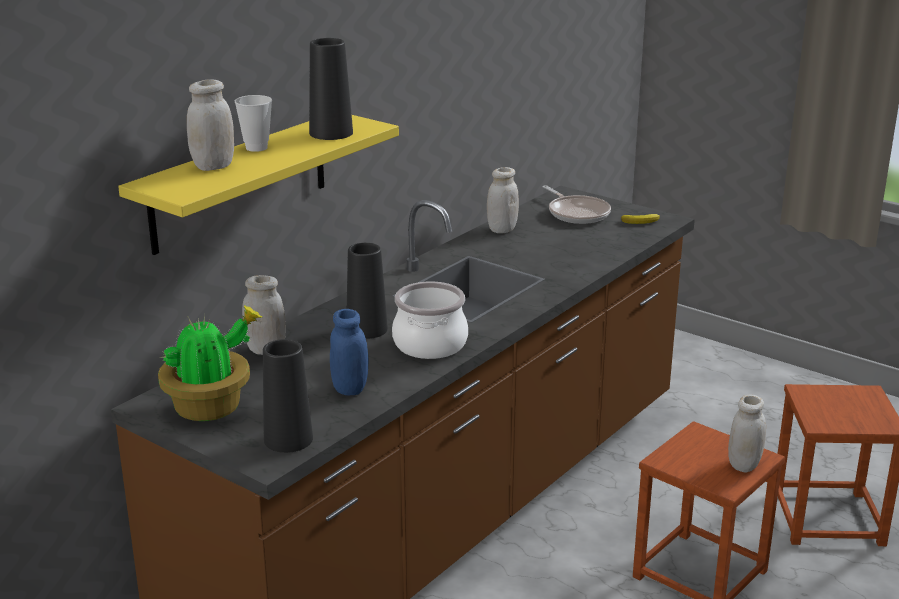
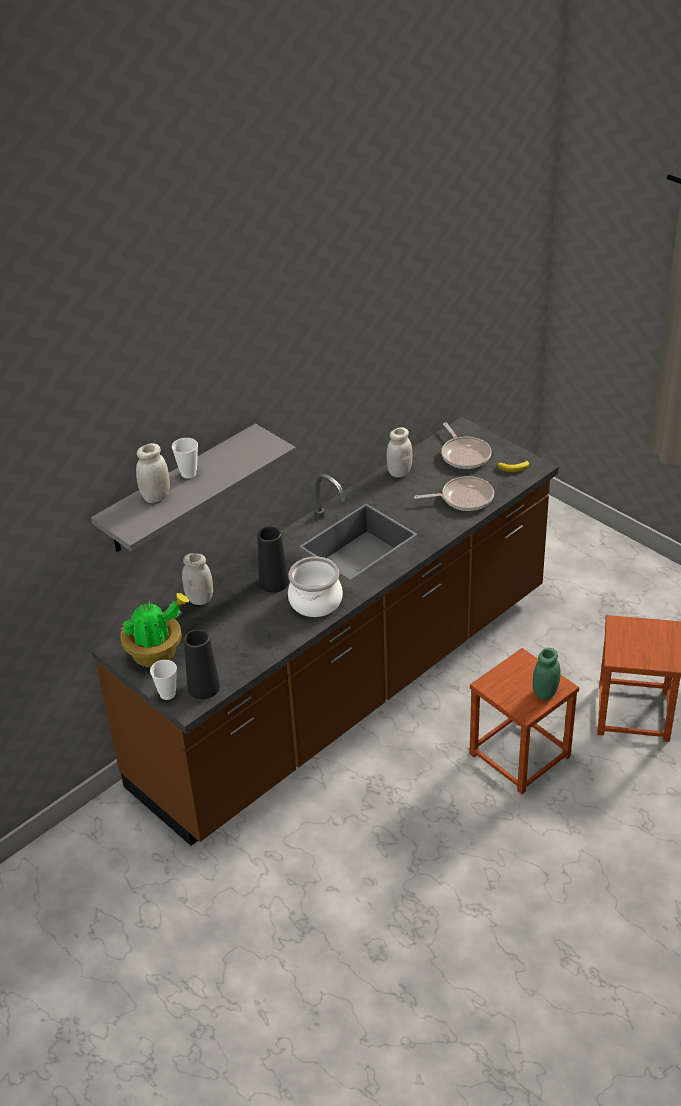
camera: 10 degrees right, 15 degrees up
(234, 450) = (167, 694): none -> cup
(240, 182) = (179, 490): yellow shelf -> grey shelf
(331, 133) = (244, 455): black vase -> none
(349, 388) = (251, 642): blue jar -> none
(591, 247) = (463, 498): none -> frying pan
(744, 465) = (545, 693): white jar -> green jar

